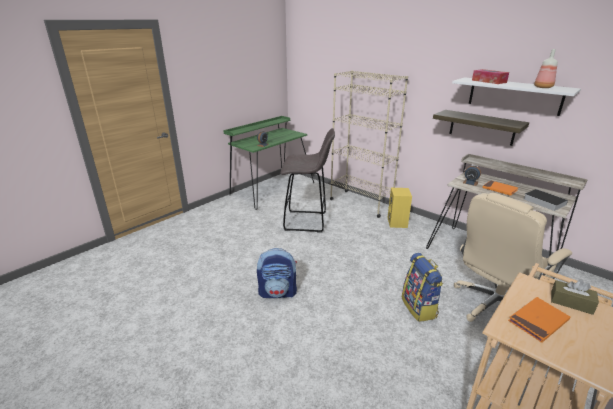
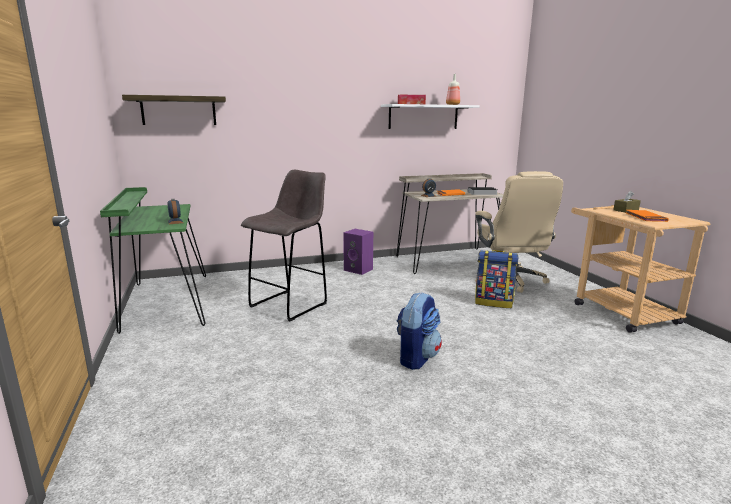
camera: 60 degrees left, 10 degrees down
(361, 203) = (297, 271): beige bookcase -> none
(397, 223) = (359, 270): yellow speaker -> purple speaker
(482, 127) = (403, 149): shelf -> shelf (178, 110)

